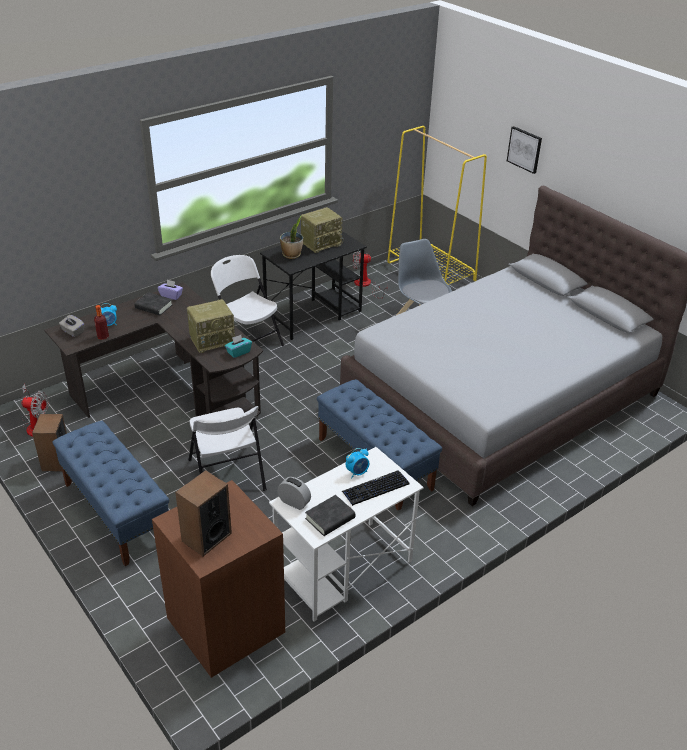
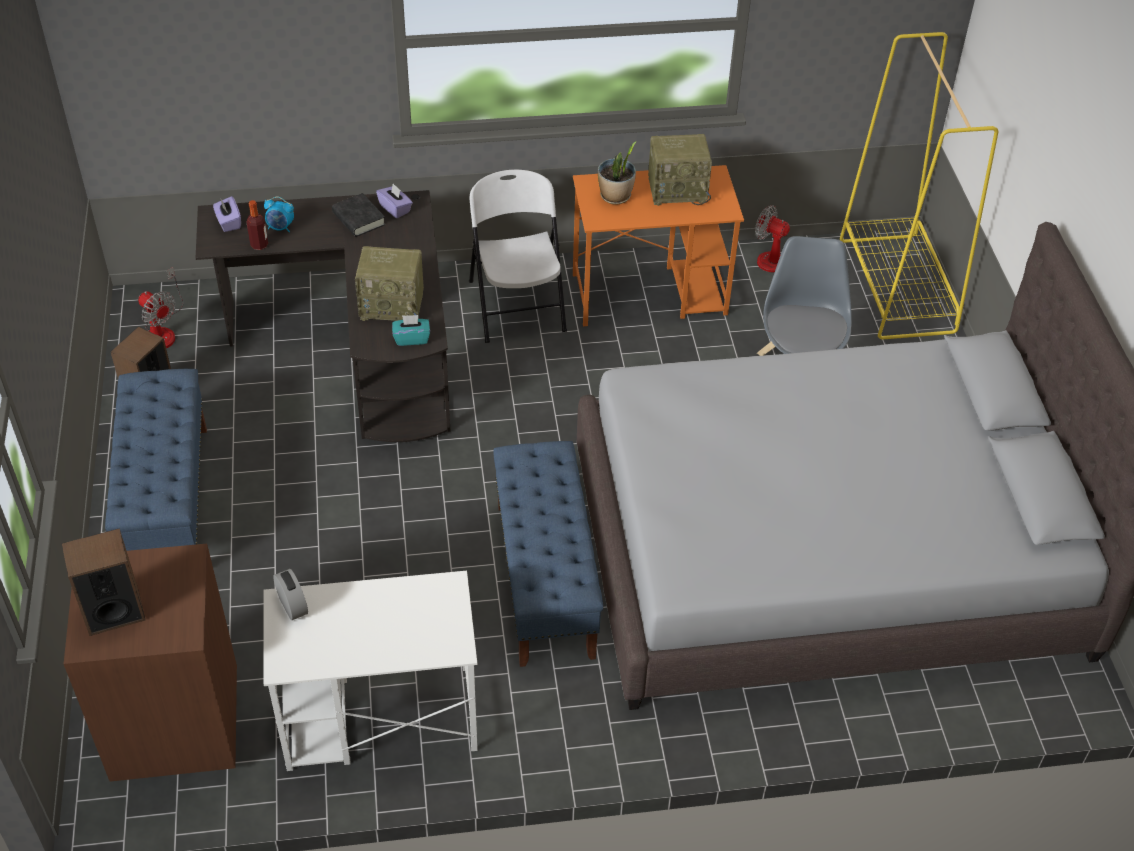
camera: 30 degrees right, 10 degrees up
(73, 332) = (228, 222): grey tissue box -> purple tissue box
(226, 475) = (336, 508): white chair -> none
(314, 314) = (650, 294): black desk -> orange desk
(330, 518) = (317, 651): black book -> none
(357, 472) = (408, 599): alarm clock -> none
(375, 488) = (411, 634): keyboard -> none
(524, 149) = (1054, 144): picture -> none

